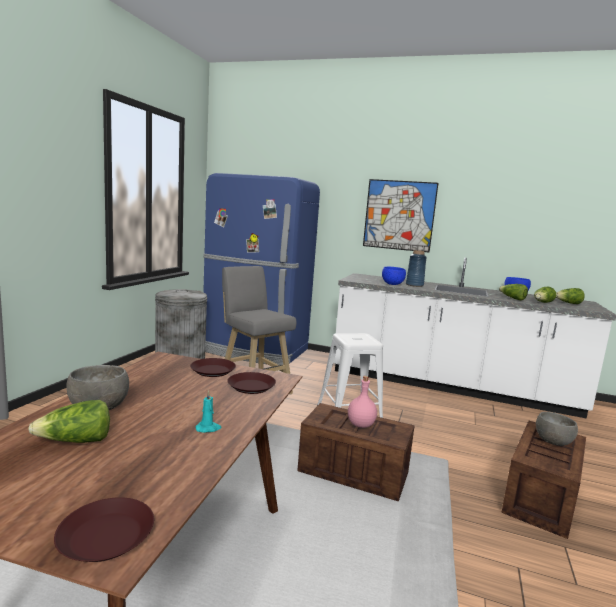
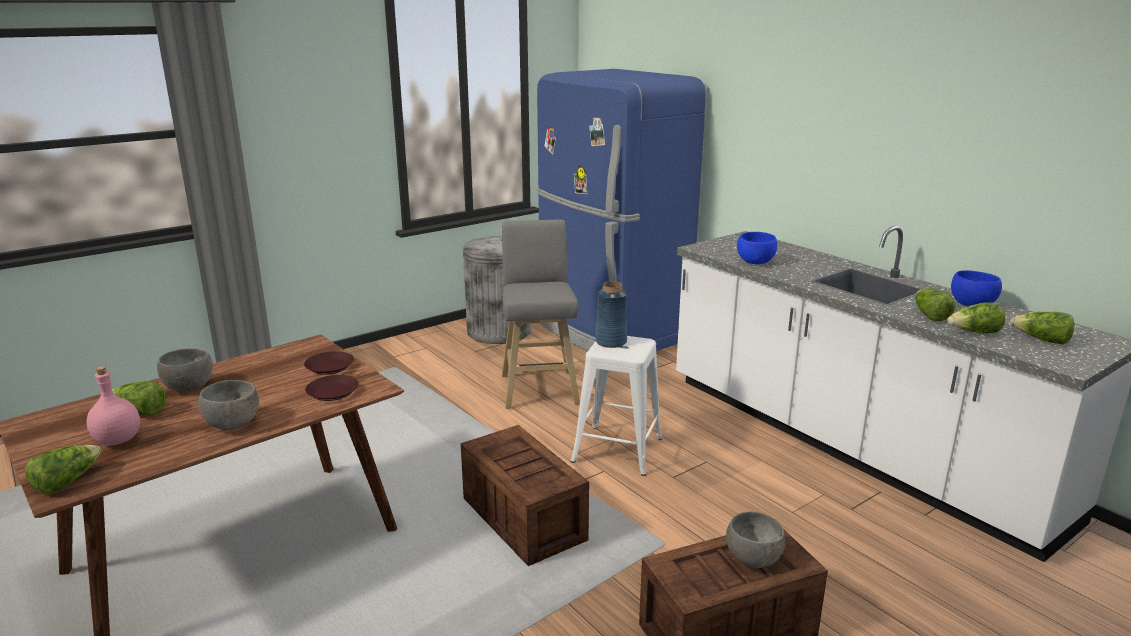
camera: 35 degrees right, 10 degrees up
(105, 537) = (66, 482): brown plate -> lettuce
(208, 428) = (232, 425): turquoise candle -> grey bowl
(360, 424) = (523, 463): pink bottle -> pink bottle (118, 440)
(399, 215) = (814, 138): picture -> none
(414, 285) = (795, 267): blue vase -> blue vase (611, 342)

